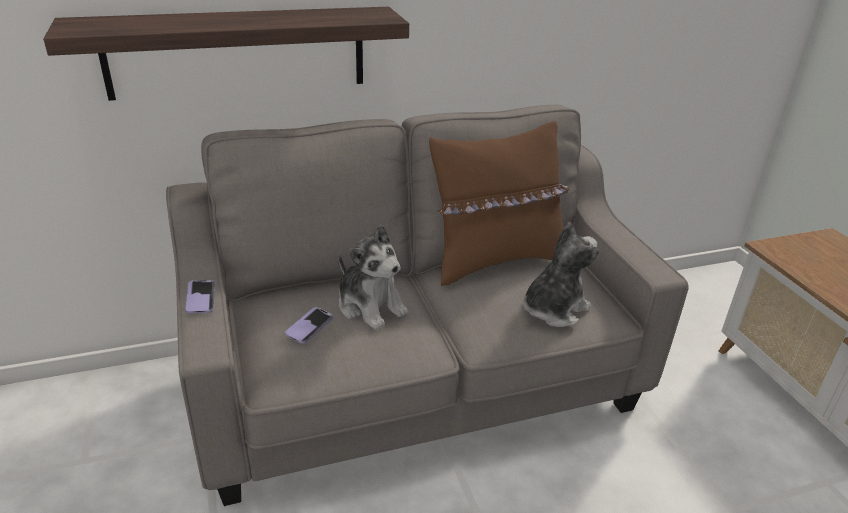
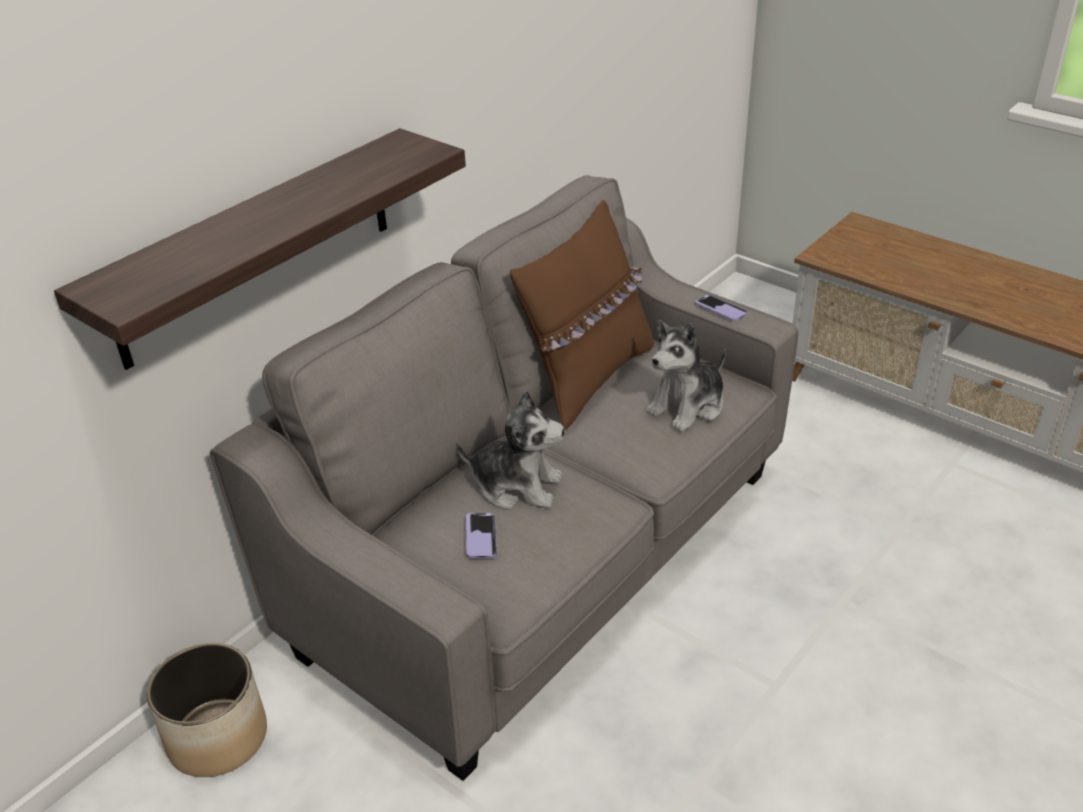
camera: 30 degrees left, 5 degrees up
(127, 392) = (218, 736): none -> planter
(201, 298) = (369, 560): phone -> phone (721, 309)
(553, 309) = (687, 406): plush toy -> plush toy turned 150 degrees counterclockwise

